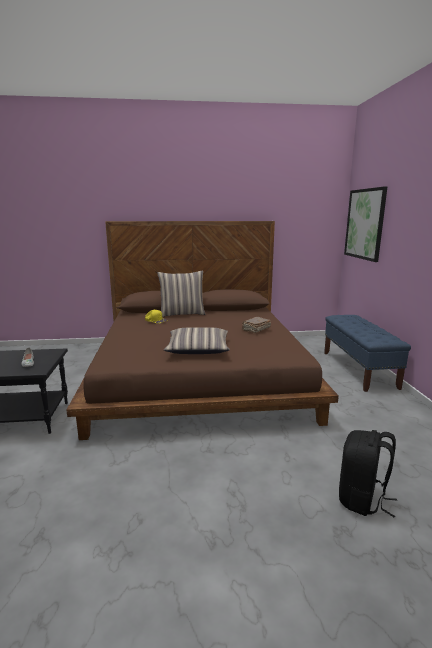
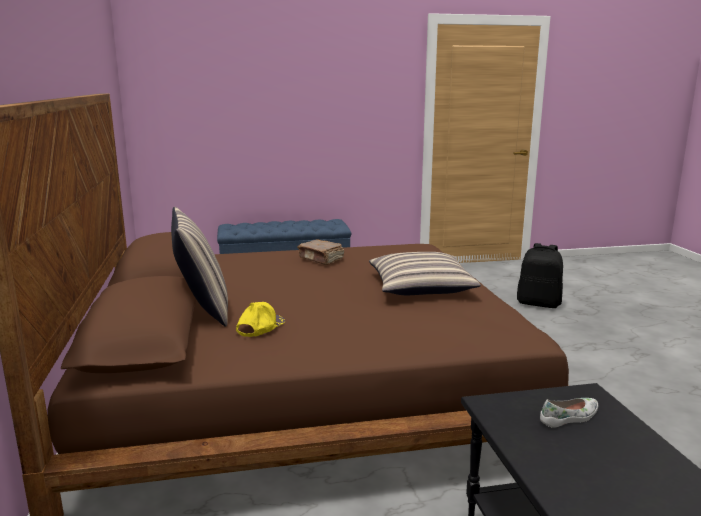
camera: 95 degrees left, 0 degrees up
(365, 224) = (192, 94): picture -> none

